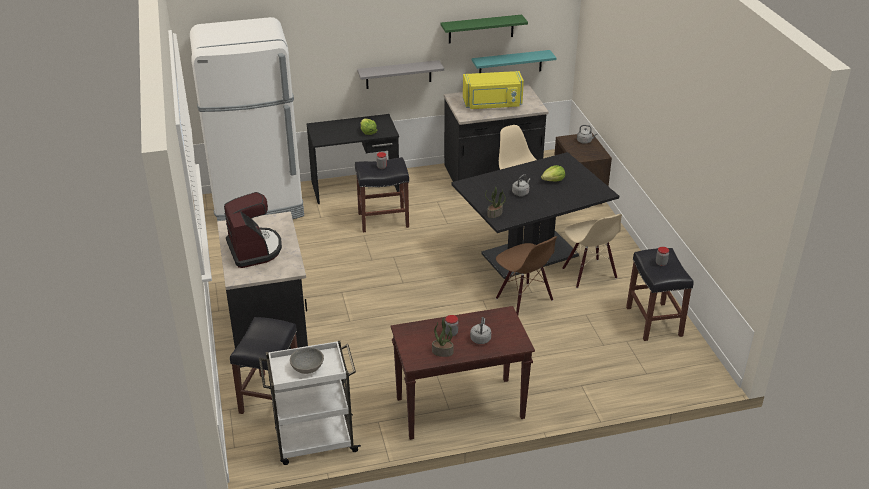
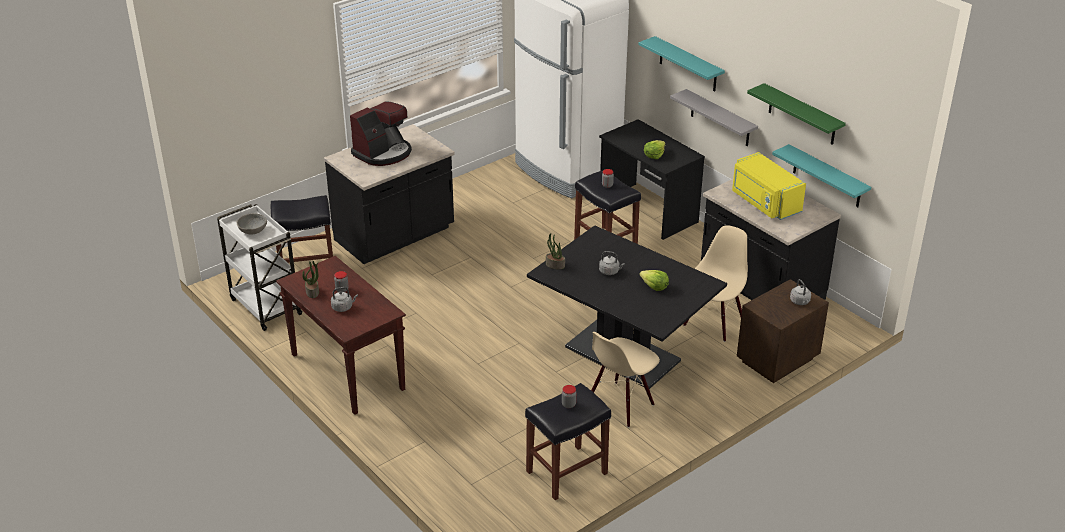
camera: 65 degrees right, 0 degrees up
(356, 47) = (688, 64): none -> turquoise shelf
(523, 300) = (538, 369): brown chair -> none

